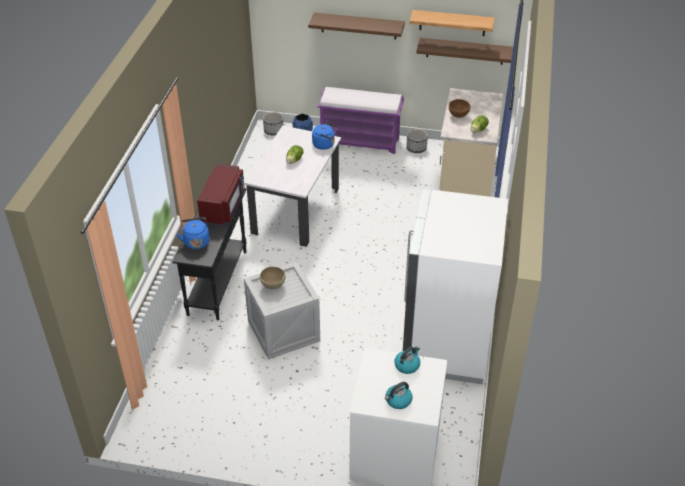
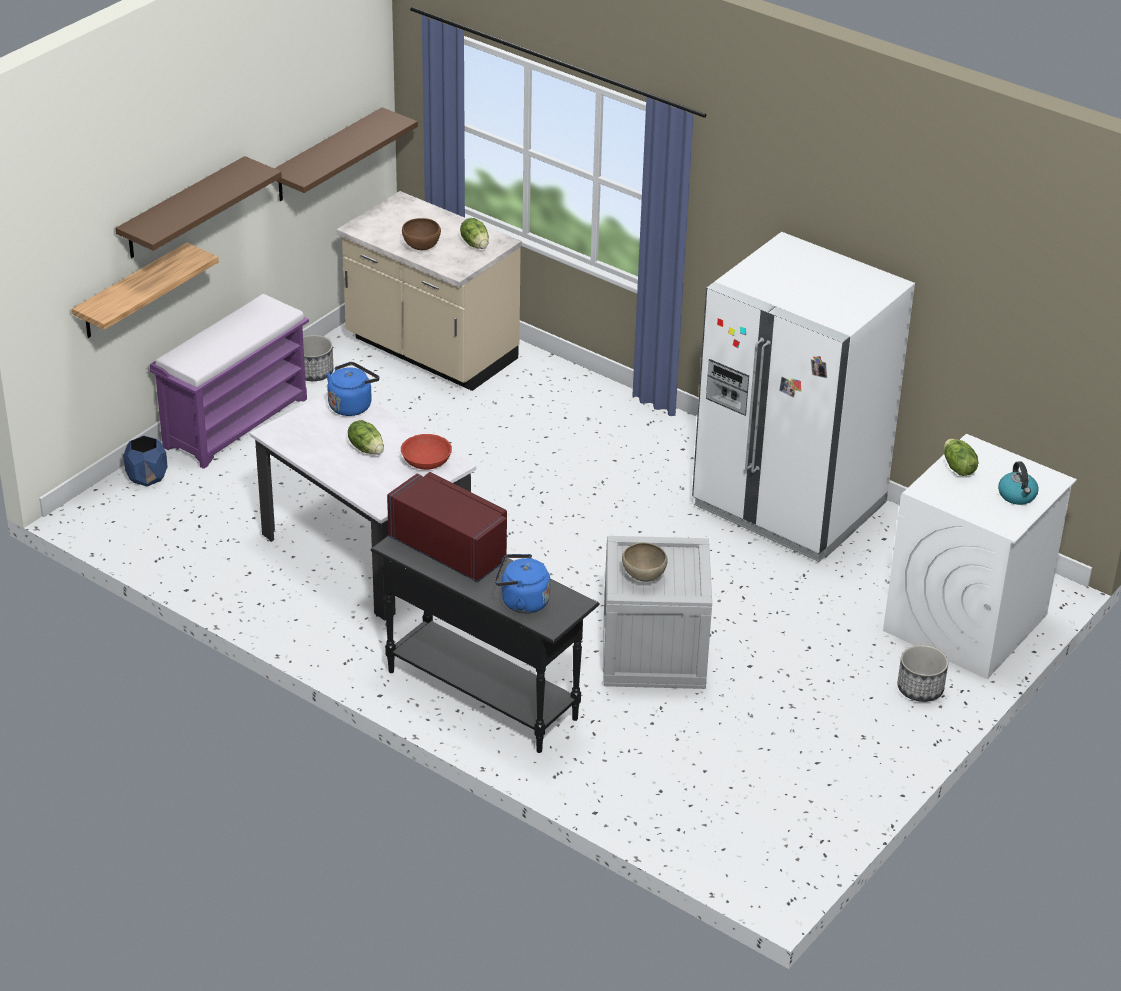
camera: 65 degrees left, 5 degrees down
(273, 131) = (103, 508): planter -> planter (919, 689)
(299, 180) = (426, 460): none -> red bowl
(407, 365) = (957, 468): kettle -> lettuce
(452, 23) = (305, 117): shelf -> shelf (132, 292)

